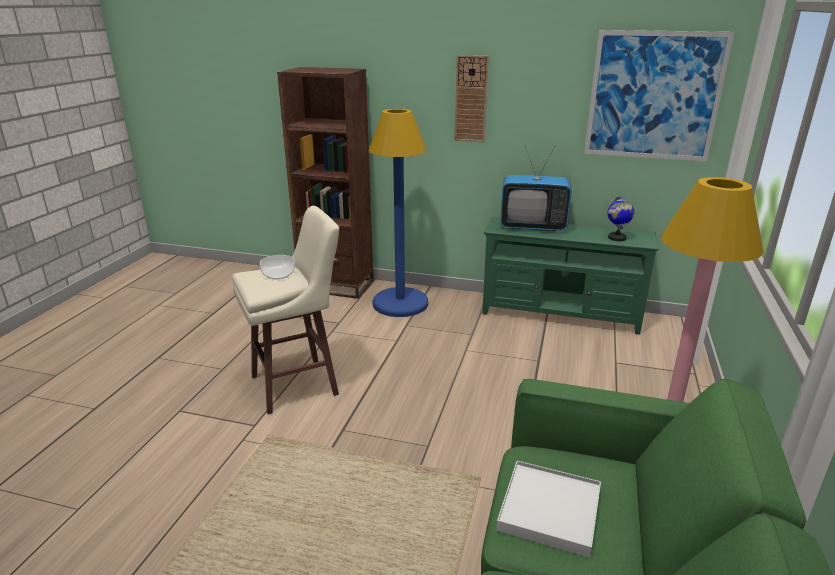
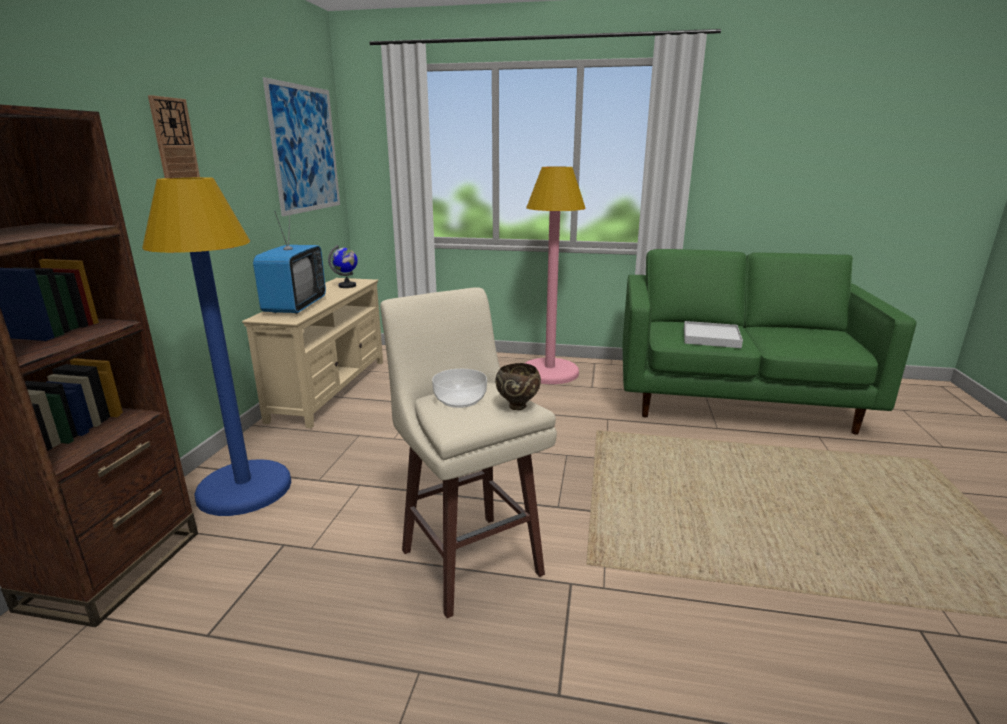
camera: 95 degrees left, 5 degrees down
(258, 290) = (517, 406): none -> brown bowl
(560, 314) = (330, 390): green tv stand -> beige tv stand

